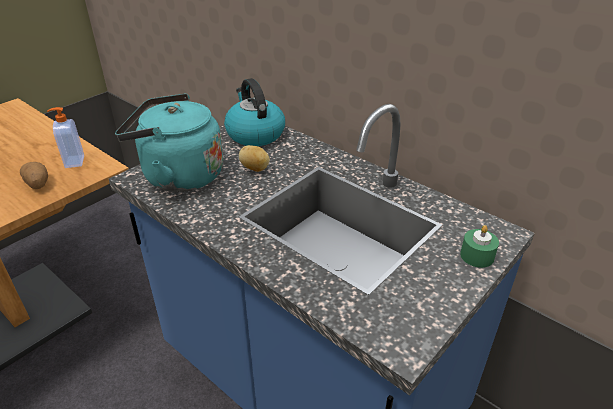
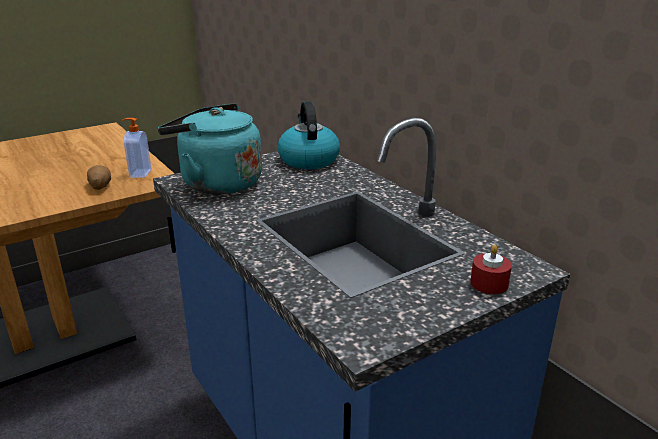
camera: 15 degrees right, 10 degrees down
(255, 169) = (293, 186): potato -> none
(477, 256) = (489, 283): green candle -> red candle

